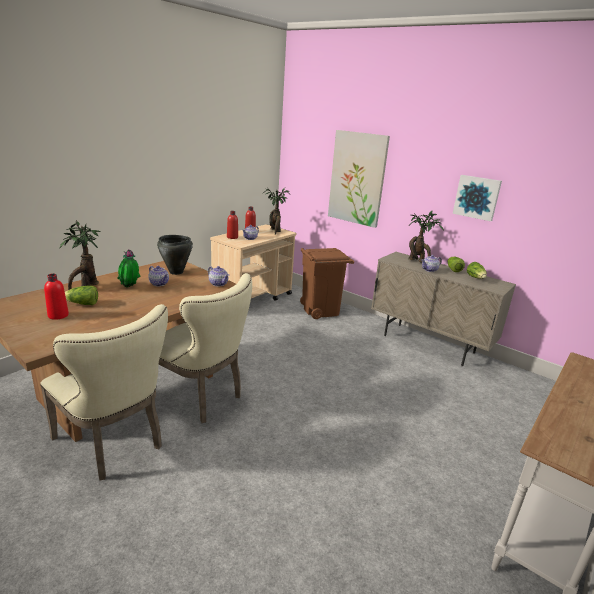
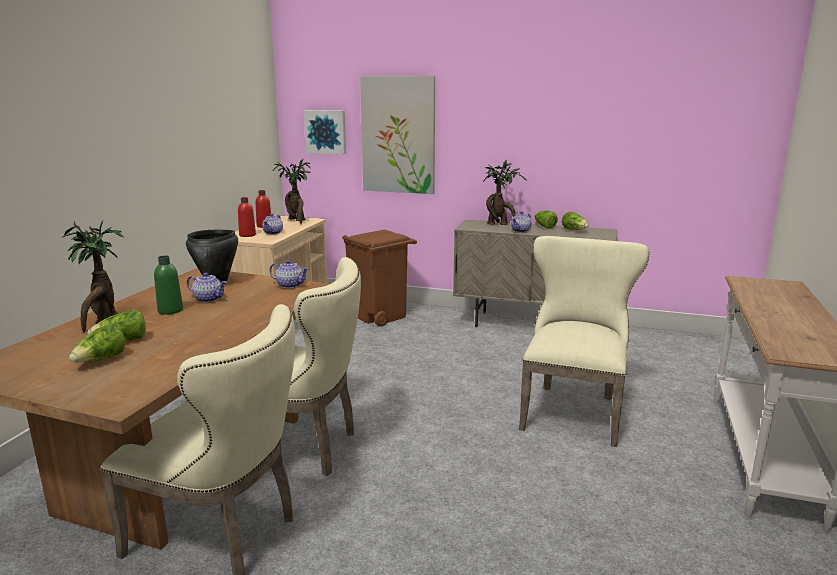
camera: 20 degrees left, 5 degrees down
(58, 315) = (101, 360): red bottle -> lettuce
(129, 287) = (170, 310): potted plant -> green bottle
(411, 425) = (573, 409): none -> beige chair
(477, 197) = (556, 136): picture -> picture (326, 131)

